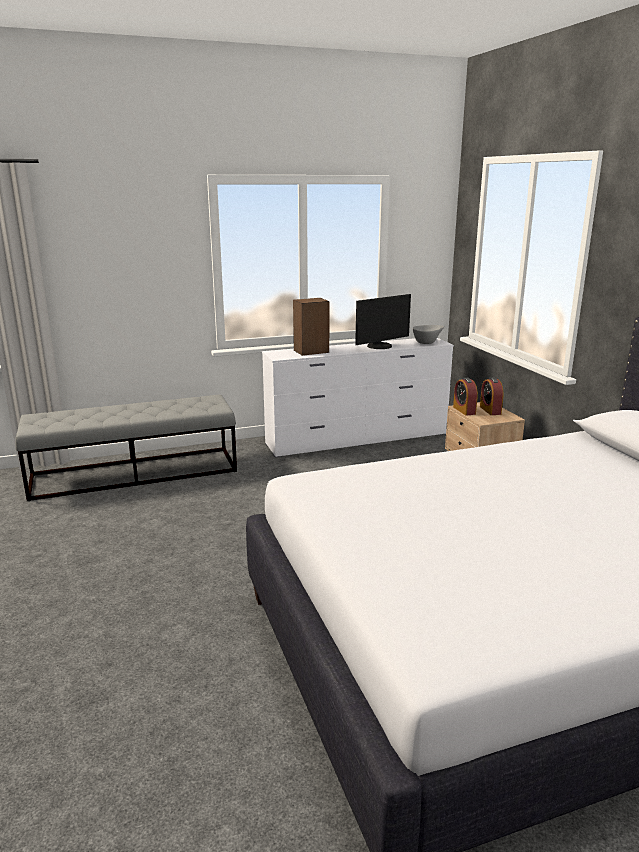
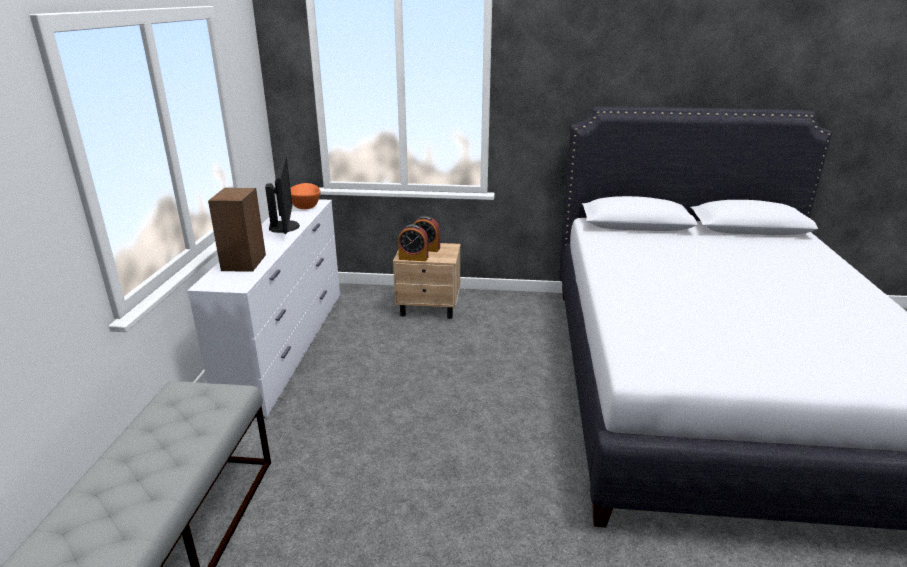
camera: 65 degrees left, 5 degrees up
(427, 342) = (306, 206): grey bowl -> orange bowl

